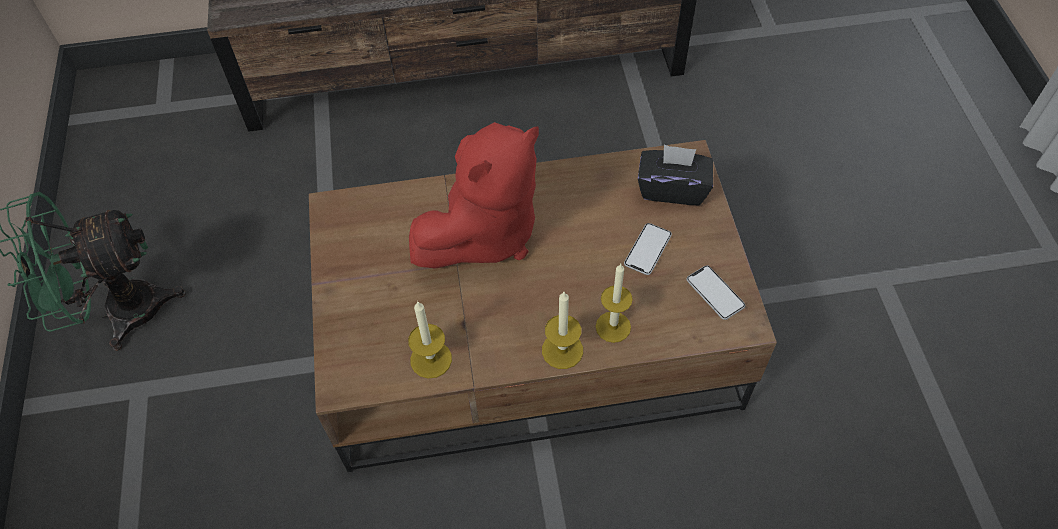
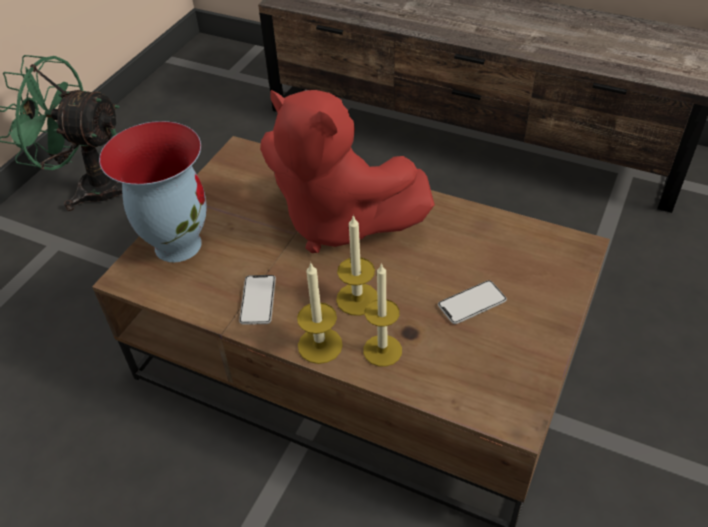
camera: 35 degrees right, 10 degrees down
(359, 329) = (177, 244): none -> vase
(431, 359) = (208, 294): candle -> candle (357, 299)
(484, 232) = (338, 221): red plush toy -> red plush toy turned 45 degrees clockwise
(672, 189) = (540, 264): black tissue box -> none
(715, 293) = (508, 373): phone -> phone (258, 300)

